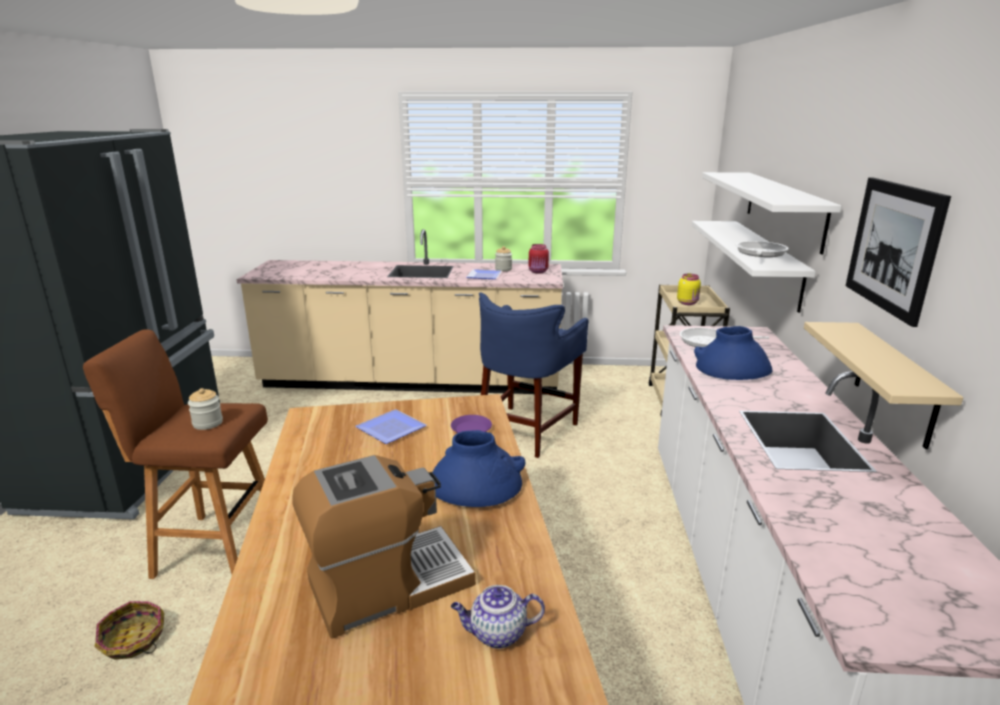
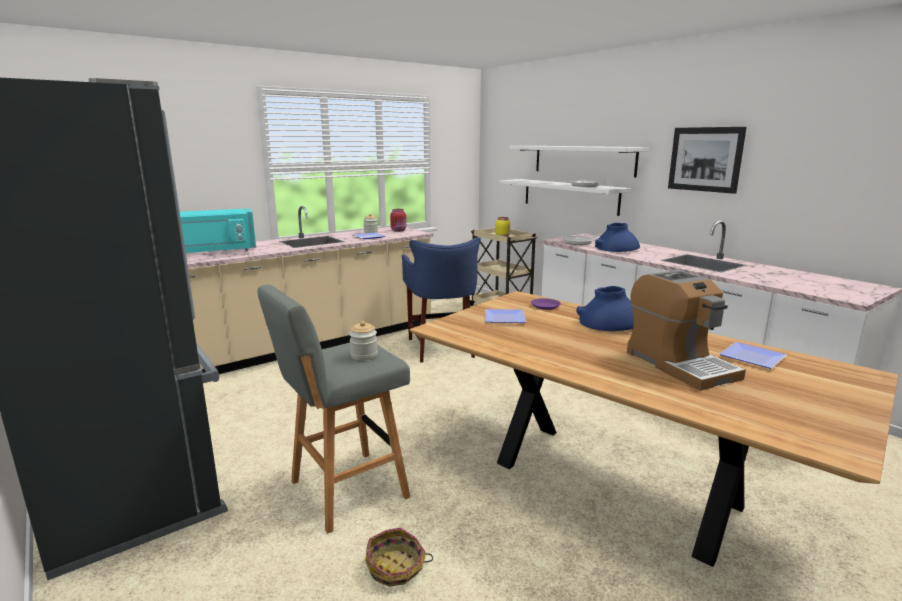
camera: 40 degrees left, 5 degrees down
(214, 547) = (345, 491): brown stool -> grey stool
(321, 268) = (214, 251): none -> turquoise microwave
(388, 585) = (679, 364): coffee machine -> coffee machine turned 135 degrees clockwise
(497, 634) = (753, 358): teapot -> plate
(896, 384) = (726, 226): beige shelf -> none

